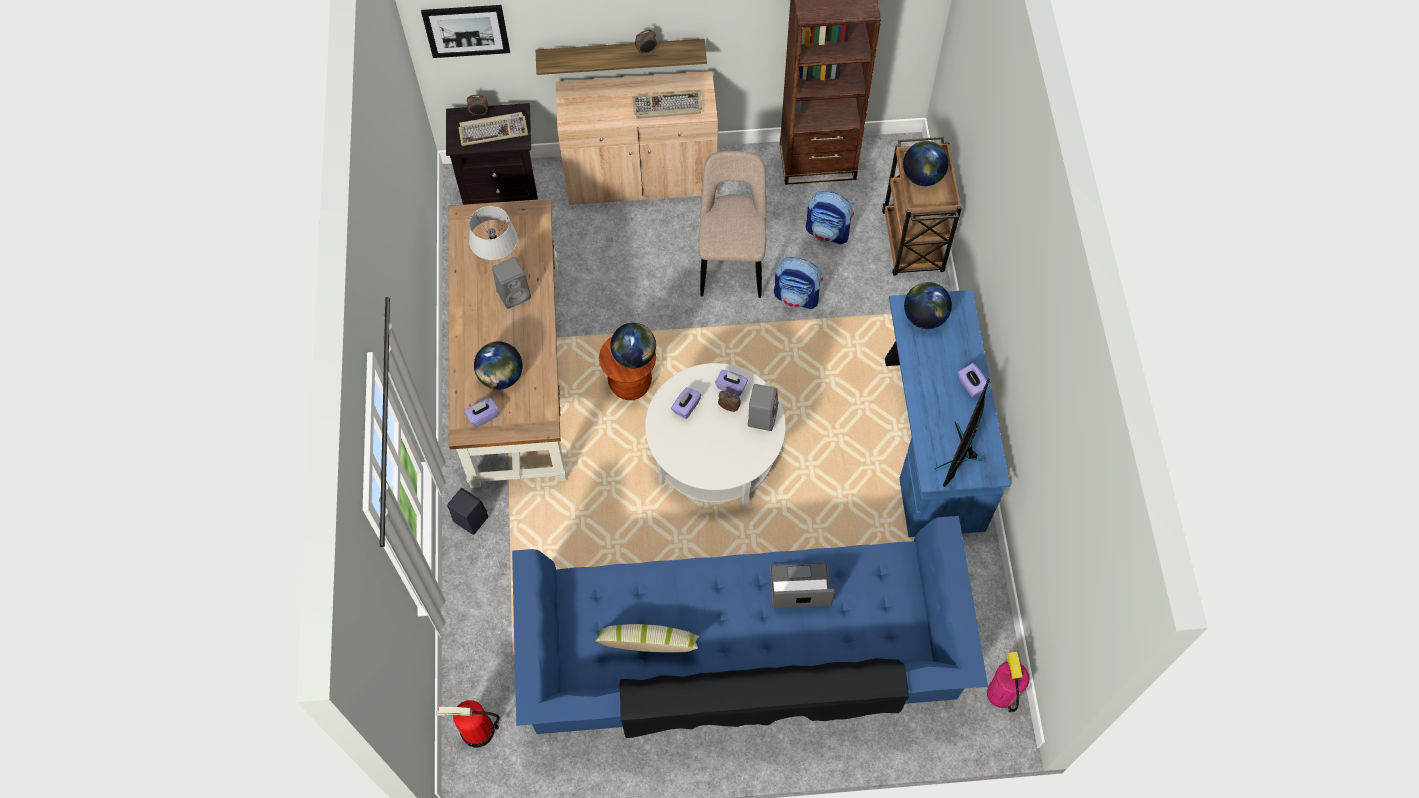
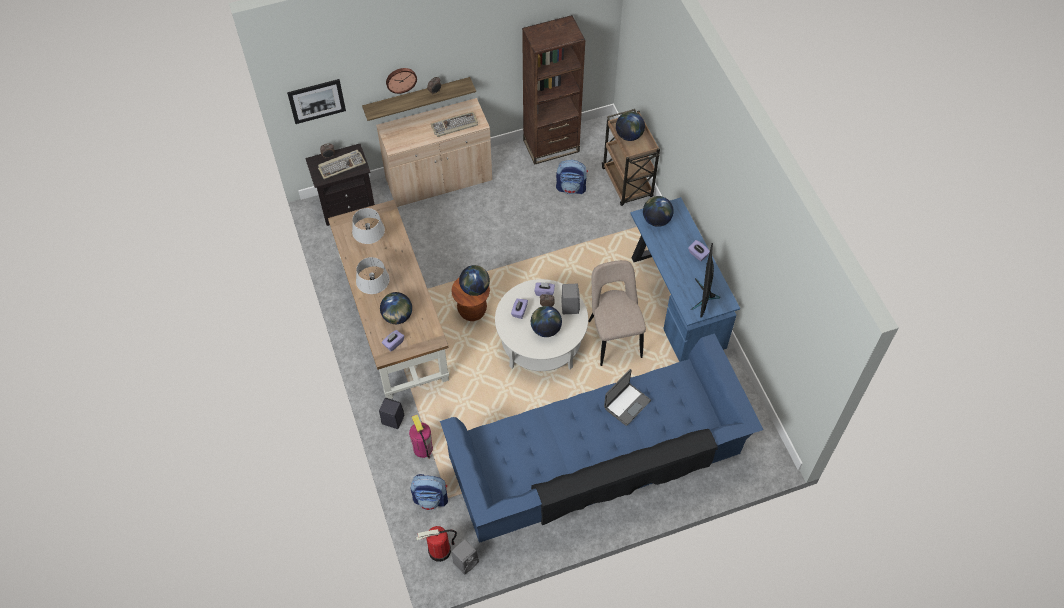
camera: 15 degrees left, 5 degrees down
(481, 332) = (375, 291): none -> grey table lamp
(515, 294) = (390, 263): grey speaker -> grey speaker (466, 561)
(597, 23) = (401, 79): none -> wall clock
(648, 644) = (541, 461): pillow -> none
(716, 443) = (545, 329): none -> globe
(732, 261) = (515, 219): beige chair -> beige chair (613, 336)
(797, 296) = (564, 232): backpack -> backpack (431, 498)
(800, 588) = (626, 404): laptop -> laptop turned 150 degrees clockwise
(1001, 693) = (766, 443): fire extinguisher -> fire extinguisher (423, 448)

